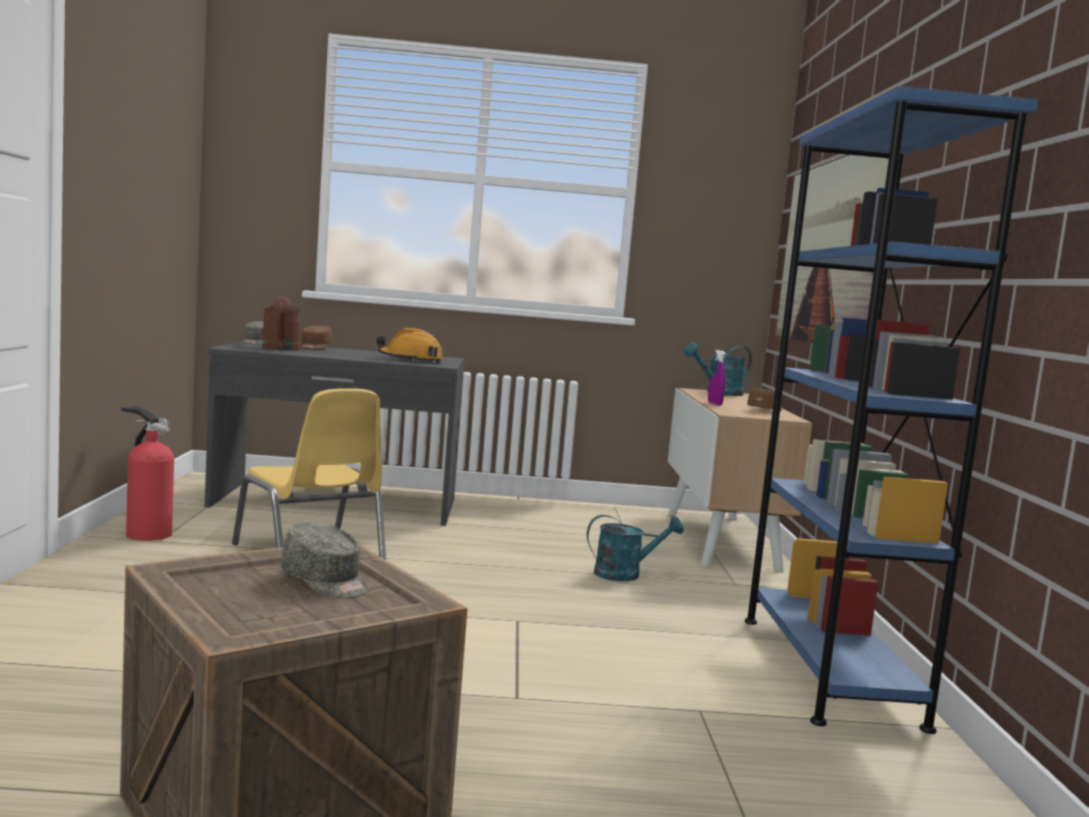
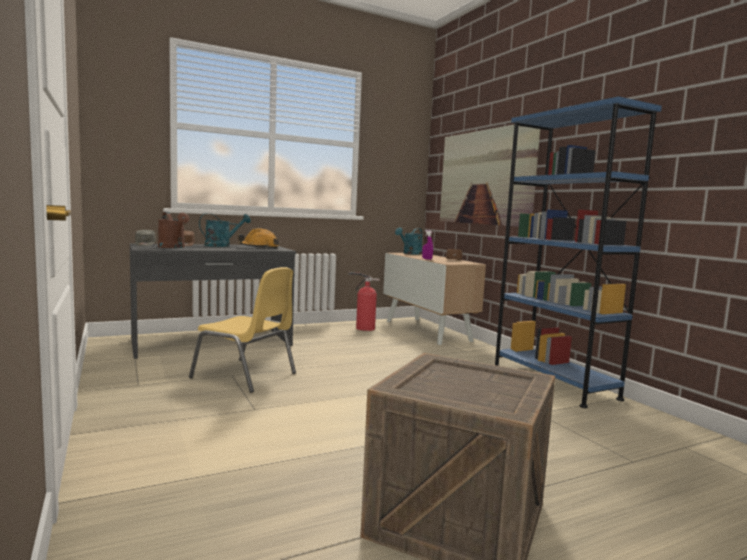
camera: 25 degrees left, 0 degrees up
(146, 533) = (121, 382): fire extinguisher -> fire extinguisher (363, 328)
(326, 582) = (468, 377): grey cap -> none
(625, 574) = (414, 355): turquoise watering can -> turquoise watering can (222, 245)

